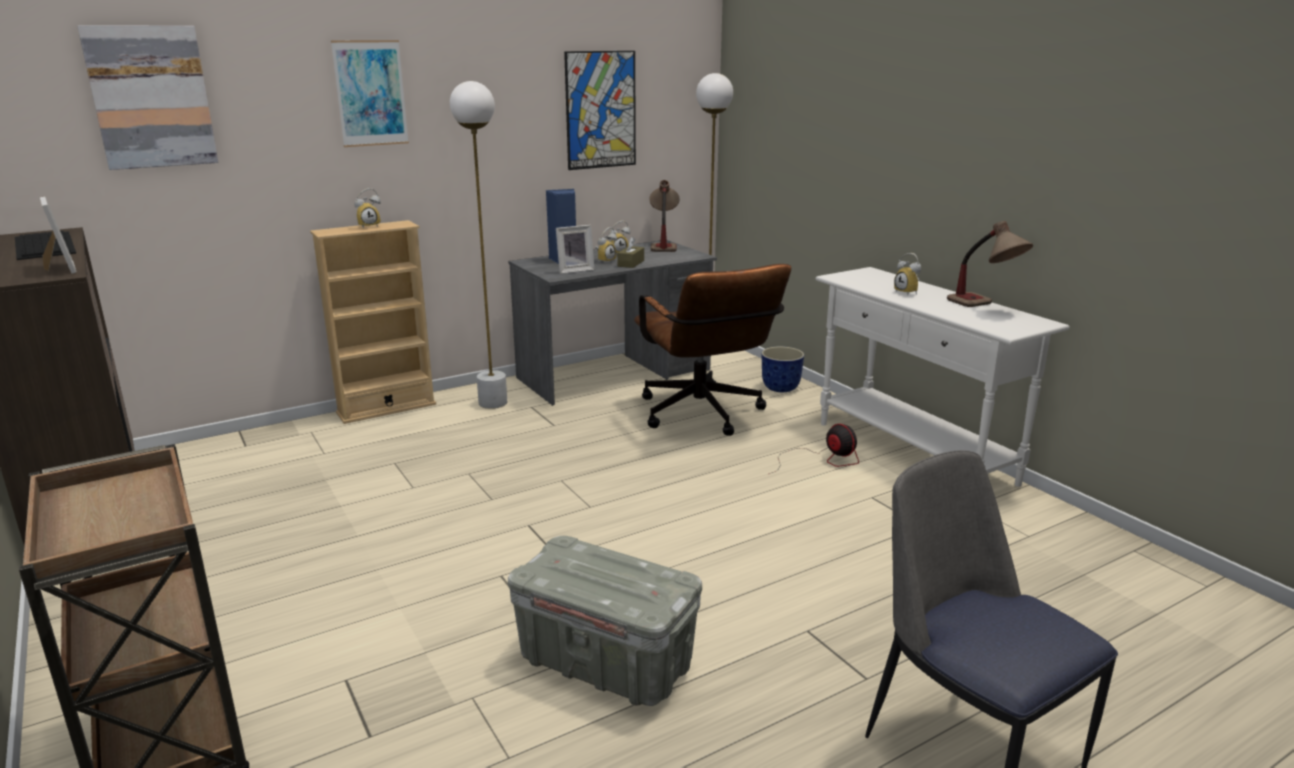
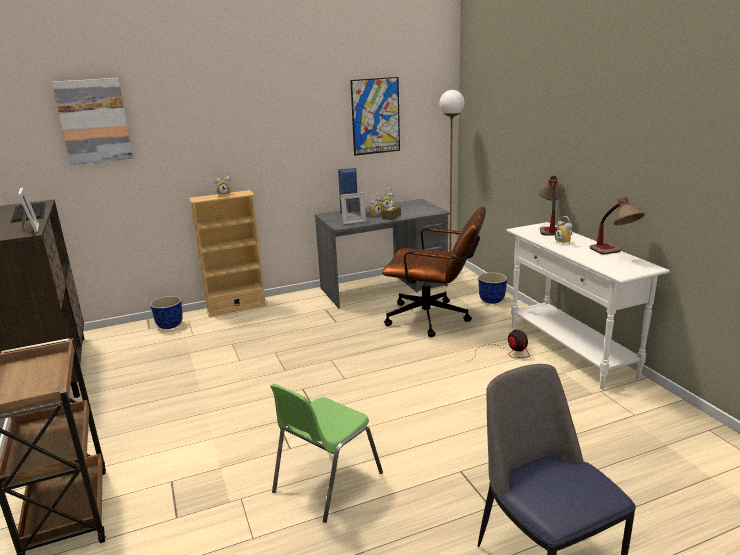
camera: 10 degrees right, 0 degrees up
(281, 439) = (170, 325): none -> planter
(370, 93) = (225, 112): picture -> none
(492, 403) = (301, 305): white floor lamp -> none
(604, 663) = (325, 482): grey storage box -> green chair
(663, 245) = (418, 203): table lamp -> table lamp (549, 228)
(704, 416) = (434, 319): brown office chair -> brown office chair turned 60 degrees counterclockwise

